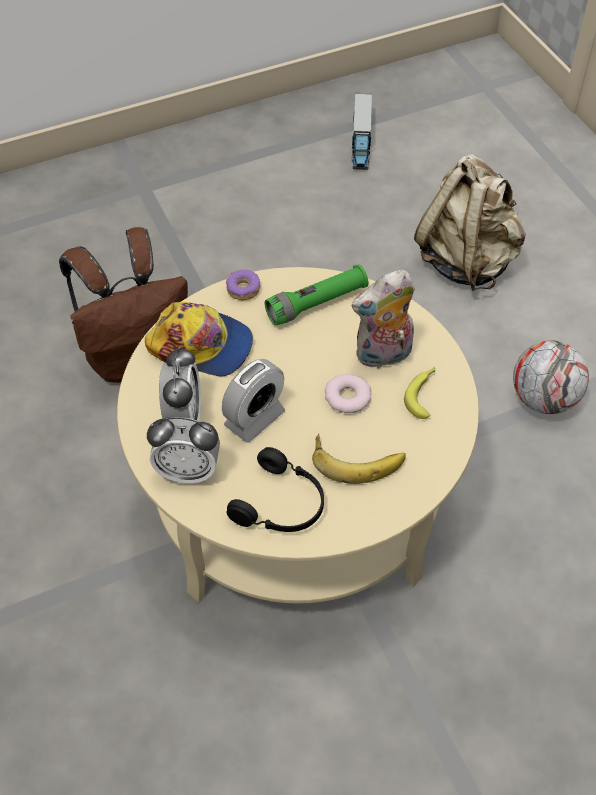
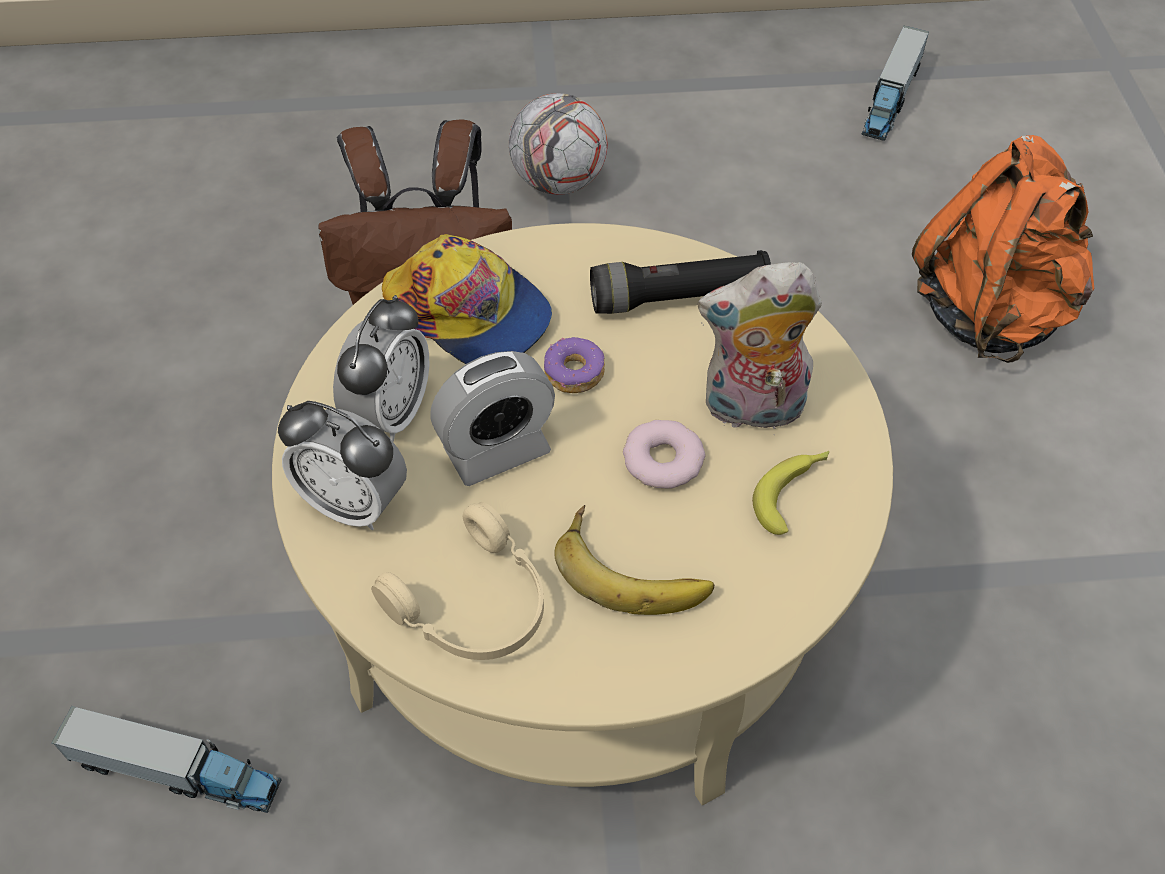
camera: 20 degrees right, 0 degrees up
(103, 671) = (177, 772): none -> toy truck
(243, 289) = (573, 246): donut -> donut (573, 373)
(281, 504) = (474, 605): black headphones -> beige headphones
(317, 303) = (679, 298): green flashlight -> black flashlight
(467, 261) = (990, 311): beige backpack -> orange backpack
(543, 399) = (1039, 563): football -> football (559, 182)

